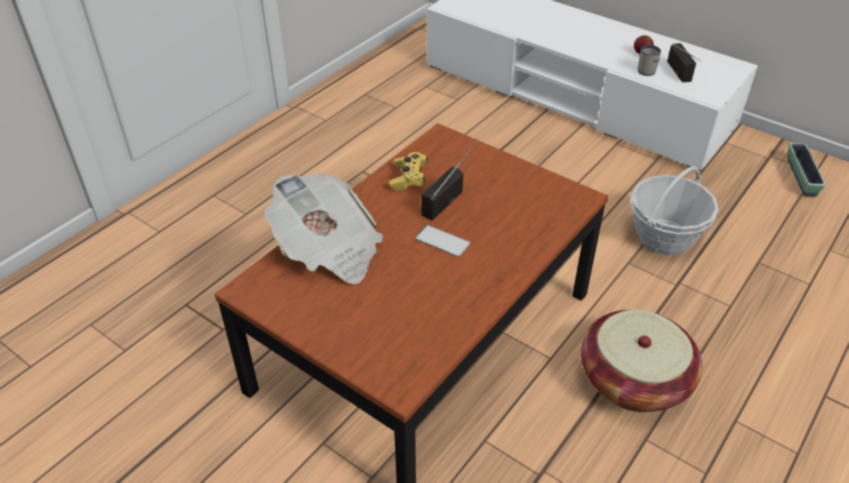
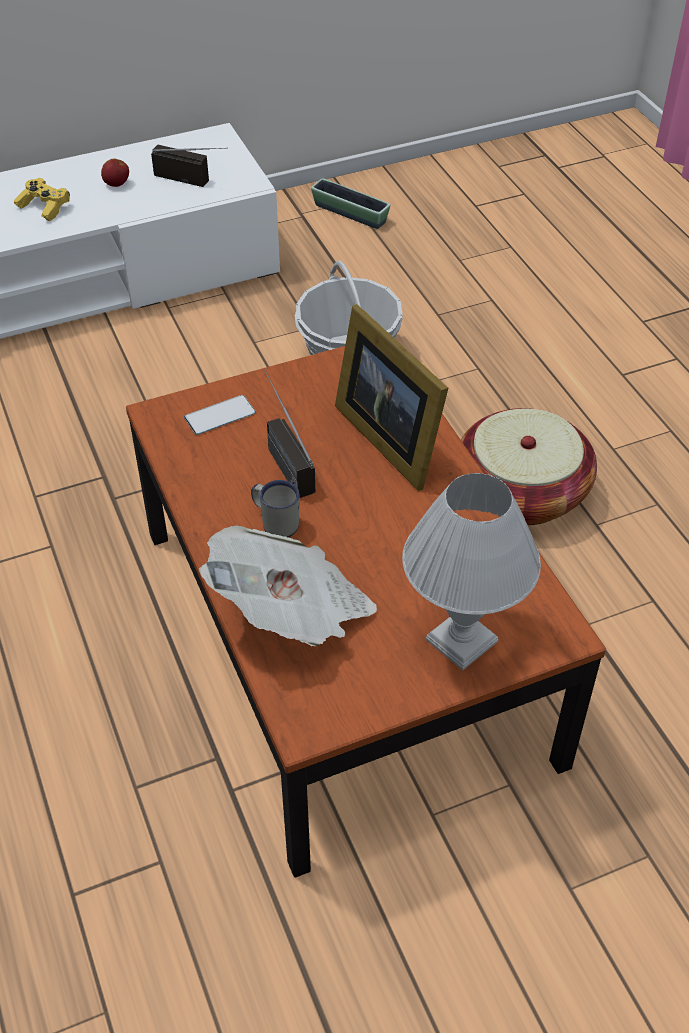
camera: 60 degrees left, 5 degrees up
(360, 334) = (462, 639): none -> white table lamp
(408, 178) = (217, 480): yellow game controller -> yellow game controller (44, 207)
(442, 241) = (358, 499): phone -> phone (220, 415)
(512, 233) = (390, 436): none -> picture frame
(646, 69) = (151, 198): white mug -> white mug (275, 522)

